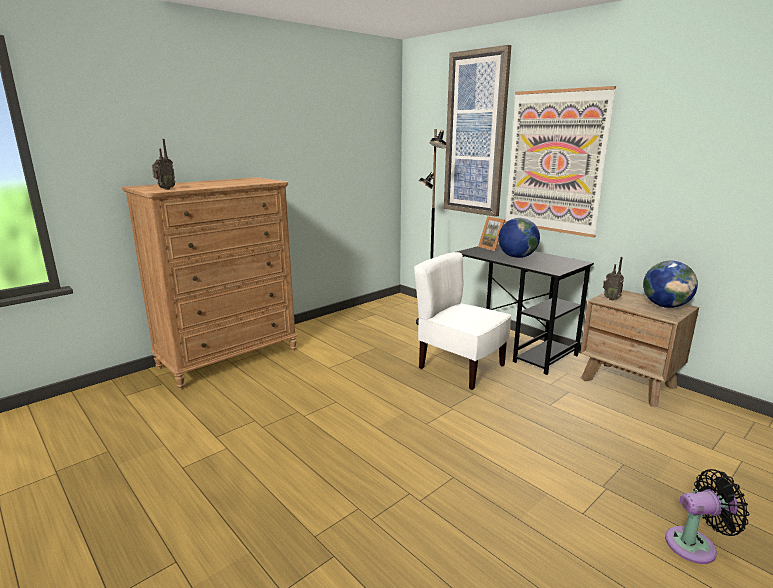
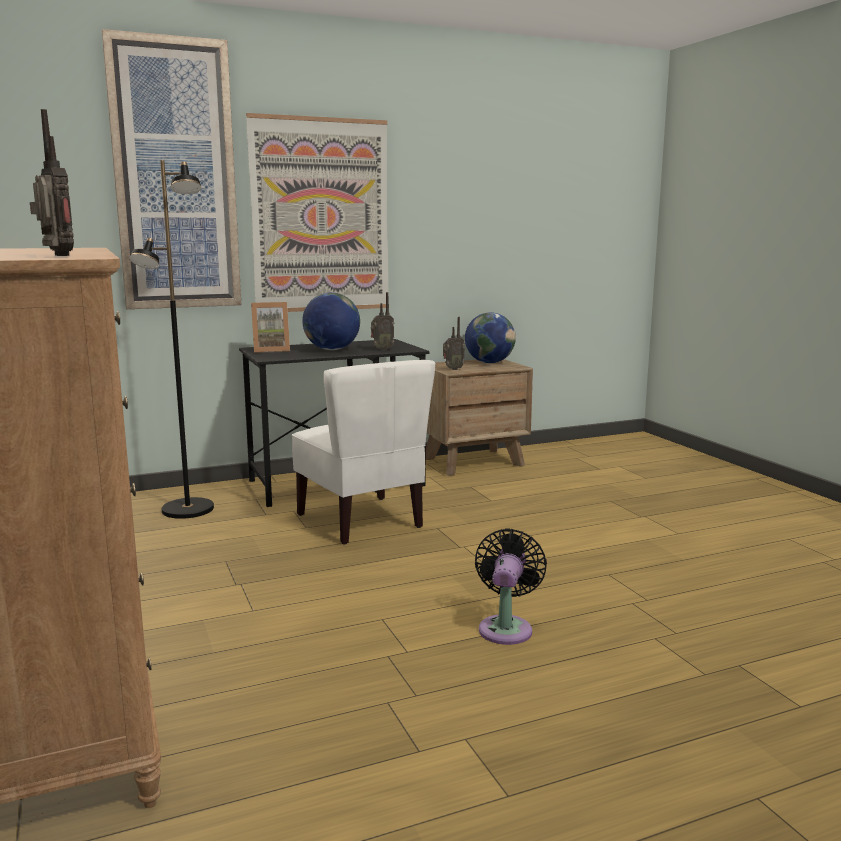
camera: 70 degrees left, 5 degrees down
(460, 367) = (361, 521): white chair -> white chair turned 90 degrees counterclockwise
(539, 265) = (381, 349): none -> radio
(695, 545) = (719, 509): black fan -> black fan (506, 627)

